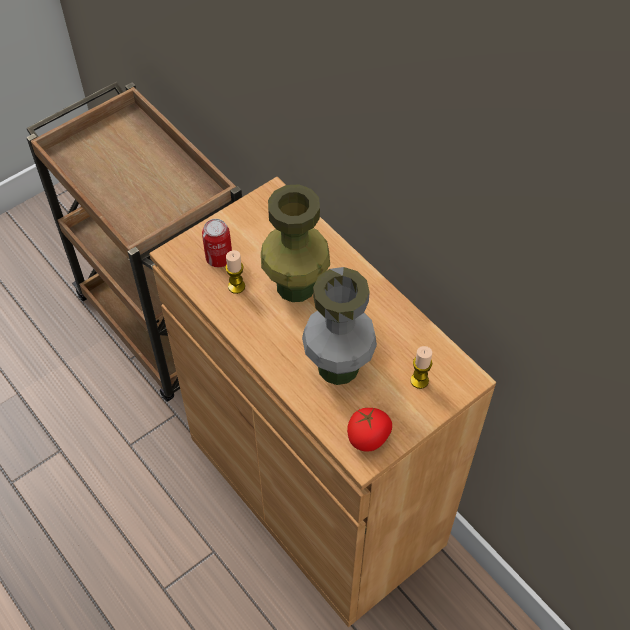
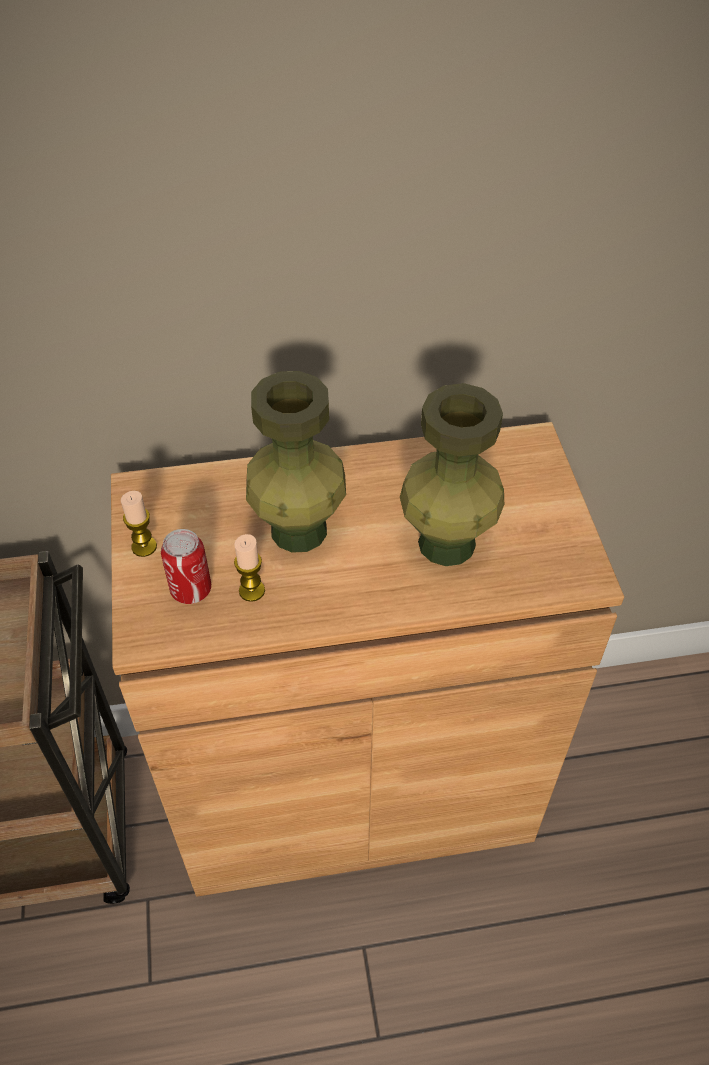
camera: 60 degrees left, 5 degrees down
(337, 367) = (446, 544): grey vase -> green vase
(368, 437) = (562, 559): tomato -> none
(419, 380) = (512, 480): candle -> candle (144, 547)

